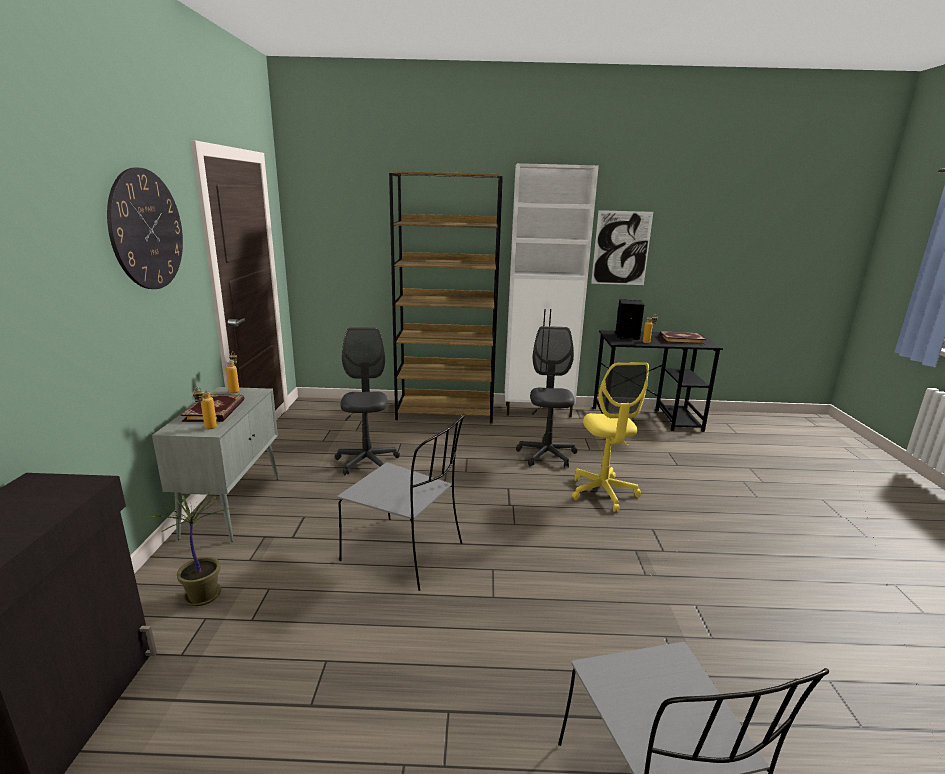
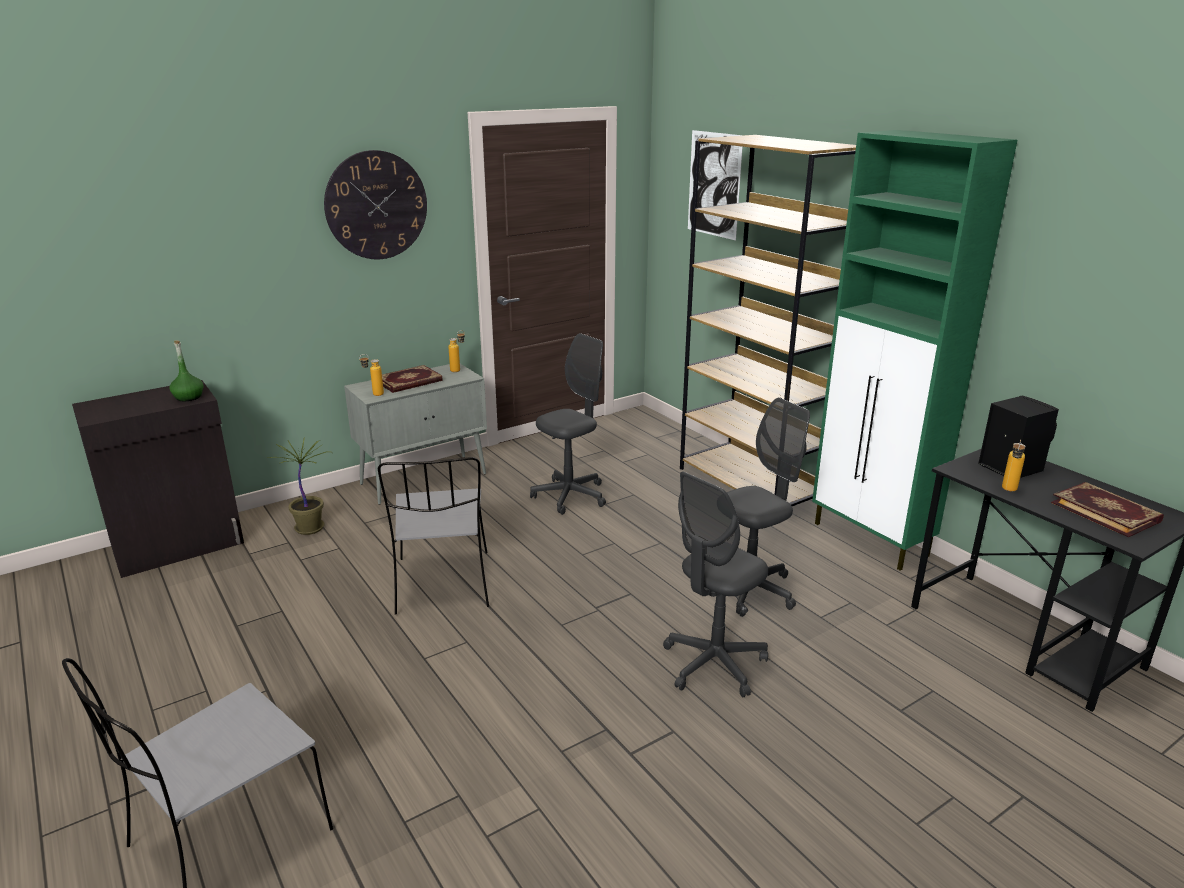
camera: 55 degrees right, 5 degrees up
(67, 489) = (188, 397): none -> green bottle
(539, 411) = (871, 540): white cabinet -> green cabinet
(603, 492) = (714, 664): yellow office chair -> grey office chair
(621, 248) = (1058, 300): picture -> picture (714, 184)

